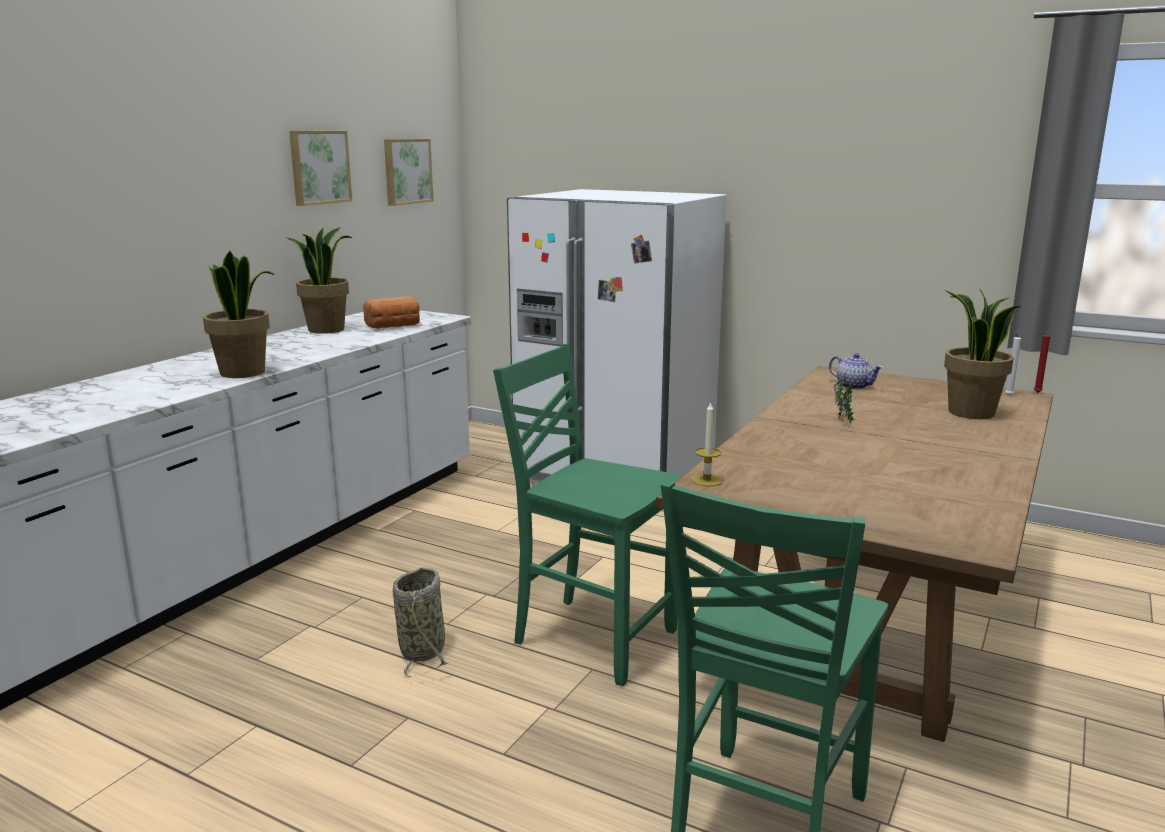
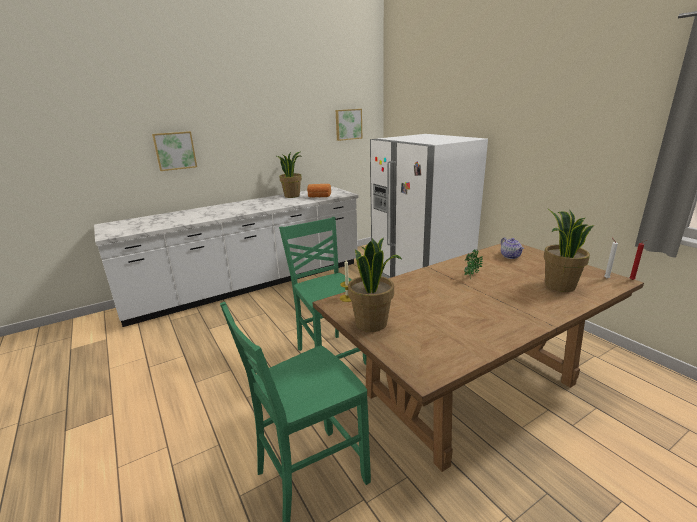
camera: 30 degrees right, 5 degrees up
(243, 372) = (232, 213): potted plant -> potted plant (372, 323)
(318, 167) = (298, 124): picture -> picture (175, 151)
(423, 649) = (263, 341): basket -> none

